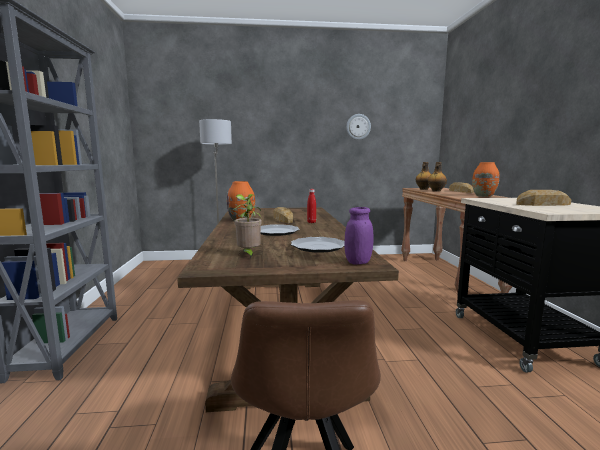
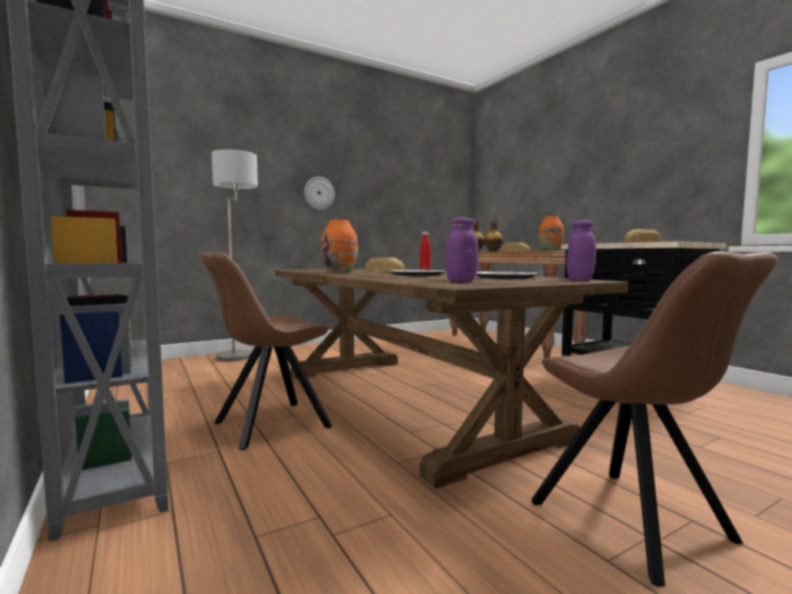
camera: 25 degrees left, 5 degrees down
(176, 328) = (271, 425): none -> brown chair
(248, 255) = (461, 281): potted plant -> purple jar
(358, 127) = (395, 181): wall clock -> wall clock (319, 193)

